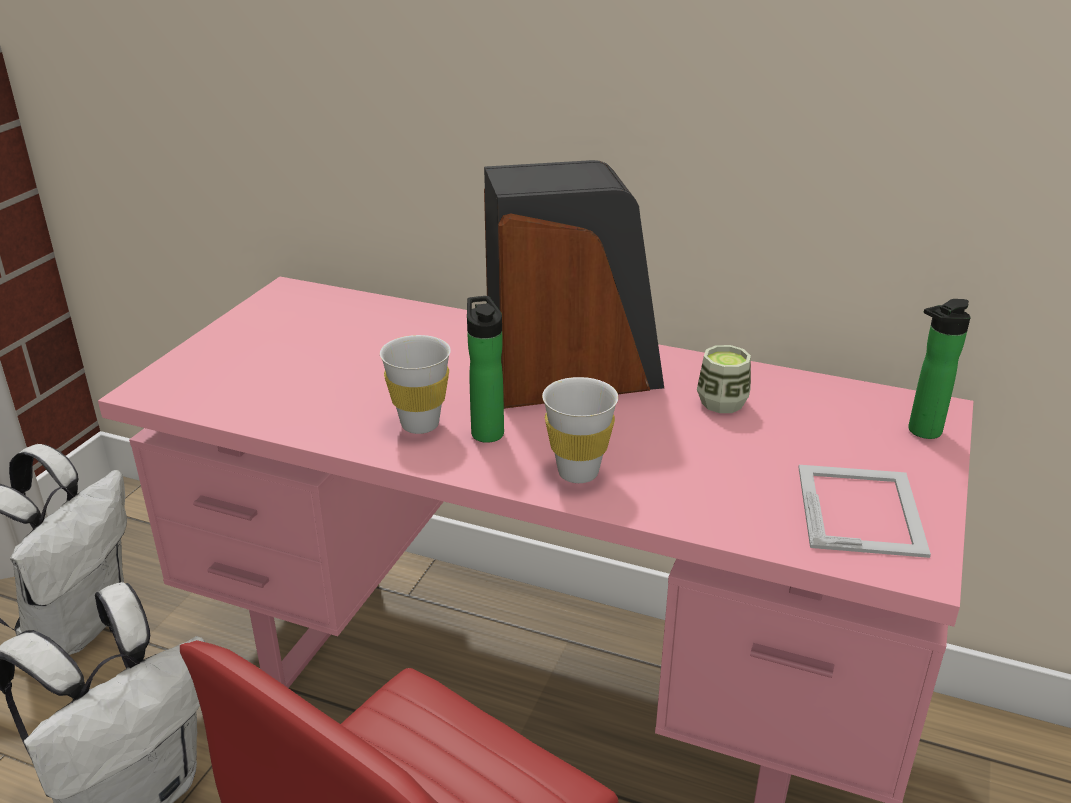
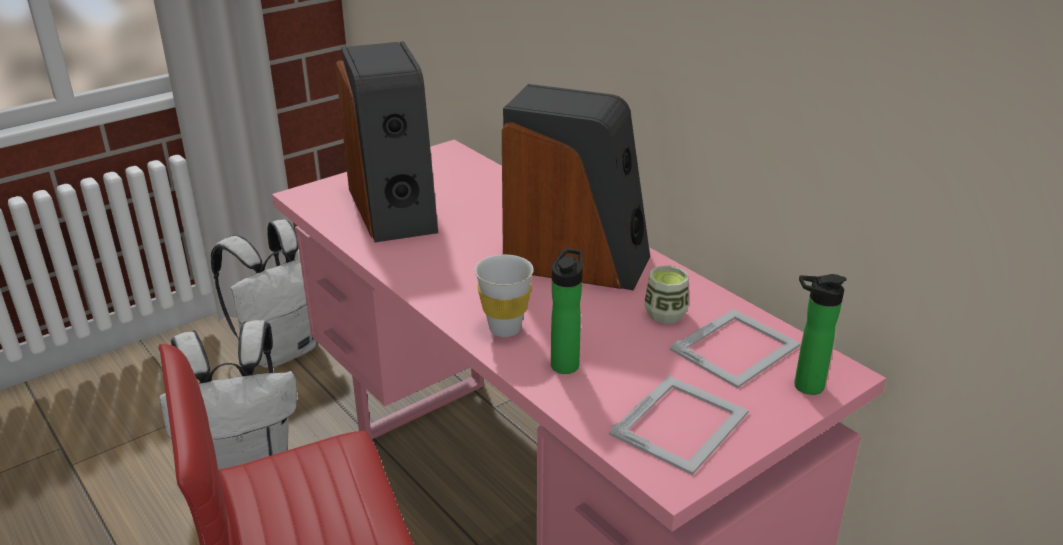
camera: 30 degrees right, 0 degrees up
(294, 374) = (395, 209): none -> speaker
(420, 424) = (438, 265): white cup -> none
(486, 431) = (475, 282): bottle -> bottle (566, 363)
(823, 414) = (737, 347): none -> picture frame

